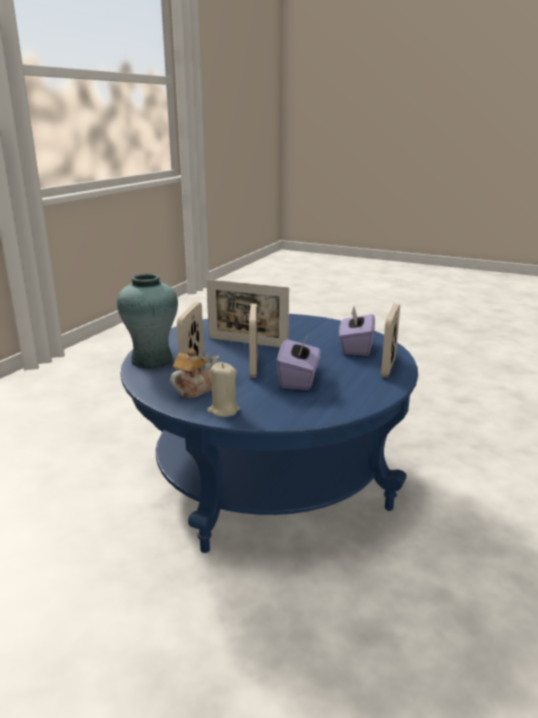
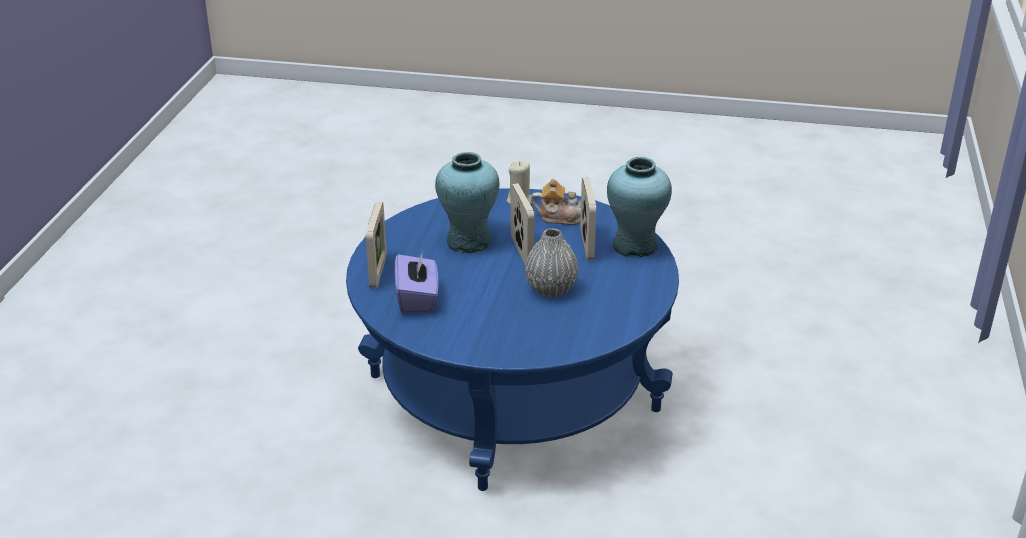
camera: 165 degrees right, 10 degrees up
(195, 389) = (559, 217): teapot -> teapot turned 105 degrees counterclockwise
(247, 343) = (551, 289): picture frame -> grey vase
(299, 380) = (468, 241): purple tissue box -> turquoise vase

